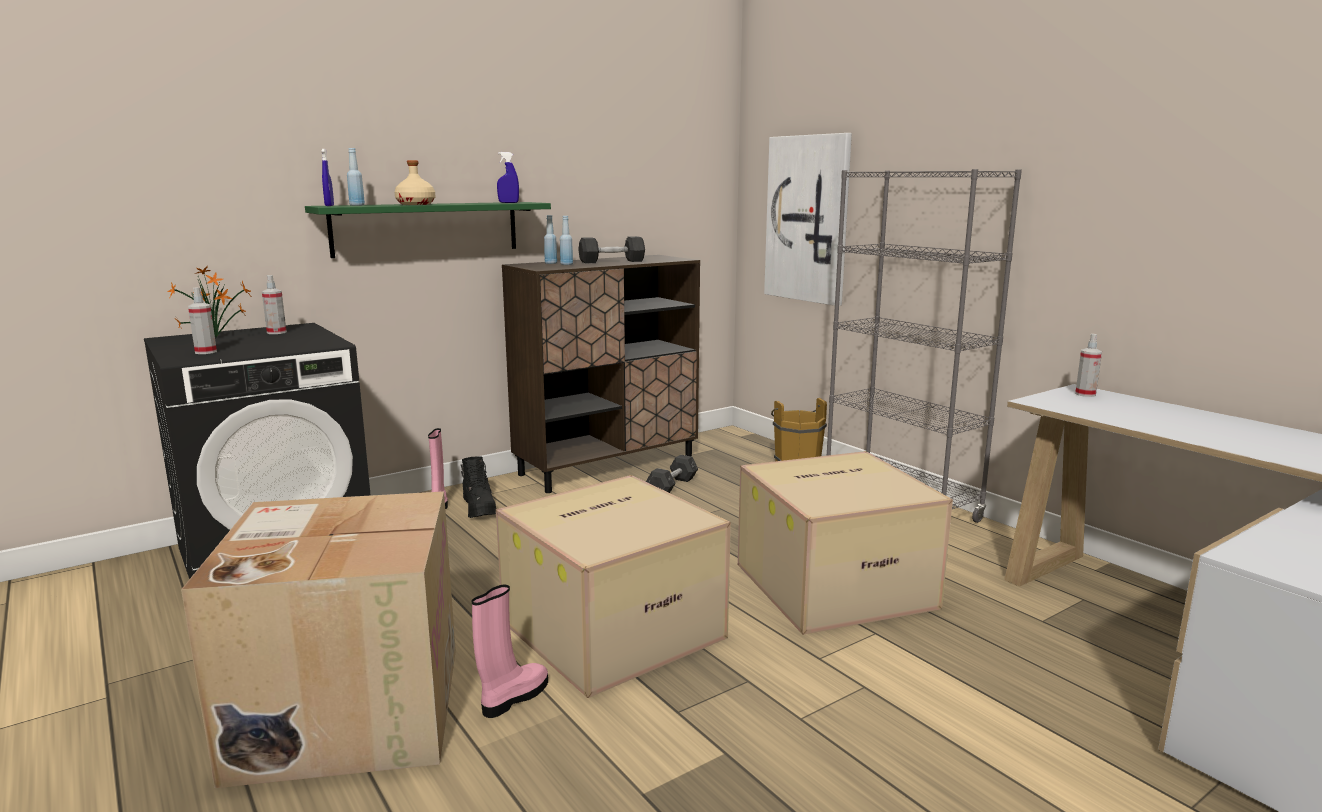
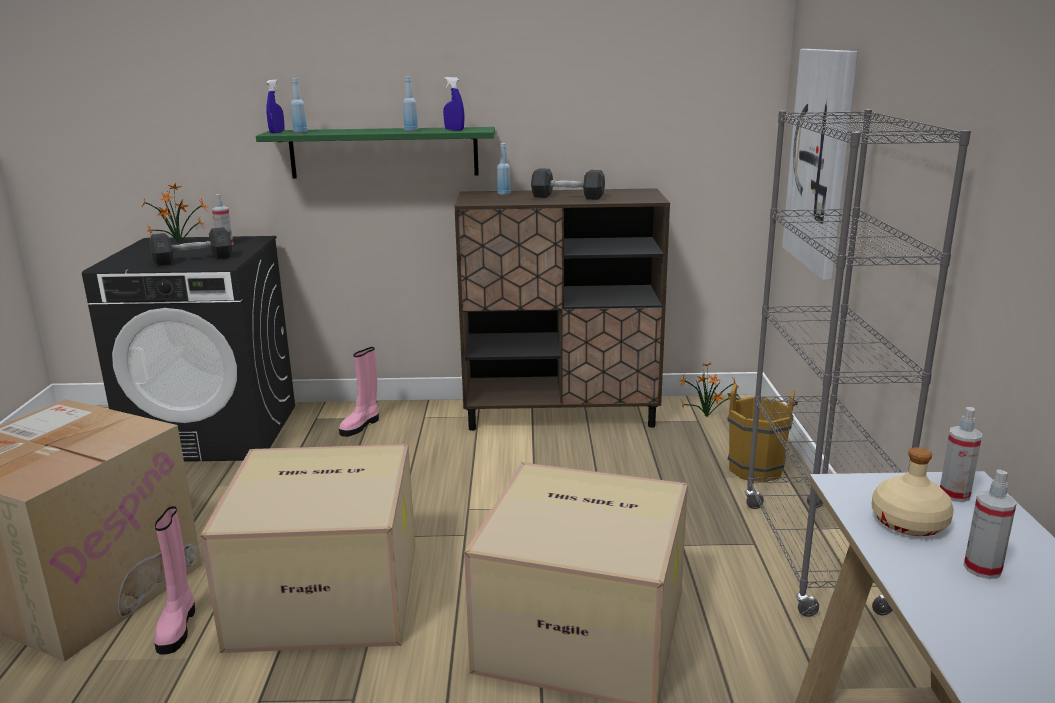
camera: 35 degrees right, 5 degrees up
(206, 352) = (137, 260): spray bottle -> spray bottle (982, 568)
(415, 204) = (357, 131): beige bottle -> beige bottle (908, 523)
(479, 508) = (396, 431): black boot -> none
(513, 698) = (177, 627): pink boot -> pink boot turned 105 degrees clockwise
(566, 264) = (511, 198): blue bottle -> blue bottle (411, 131)
(672, 486) = (589, 454): grey dumbbell -> grey dumbbell (193, 259)
(720, 445) = (708, 417): none -> potted plant

